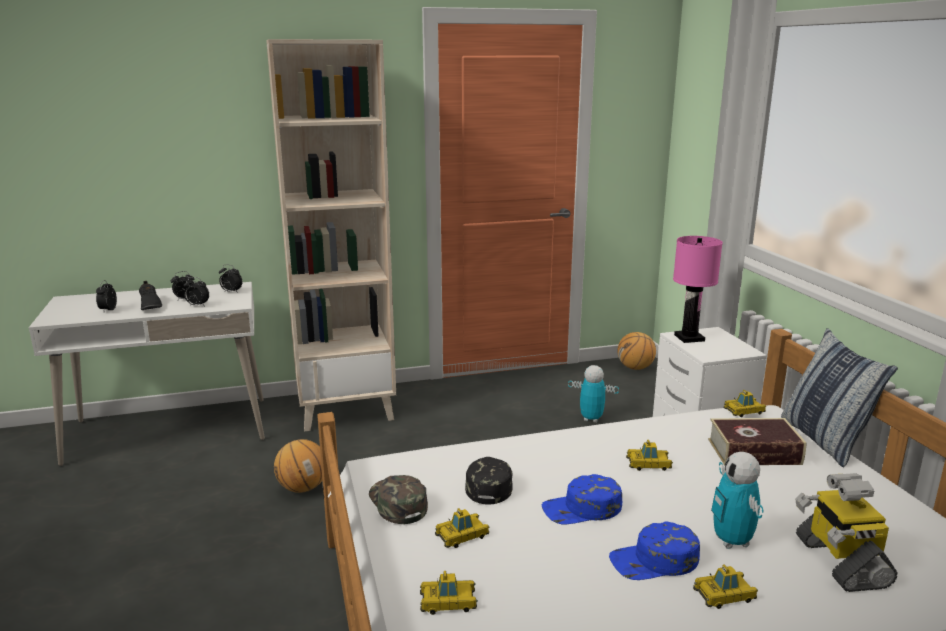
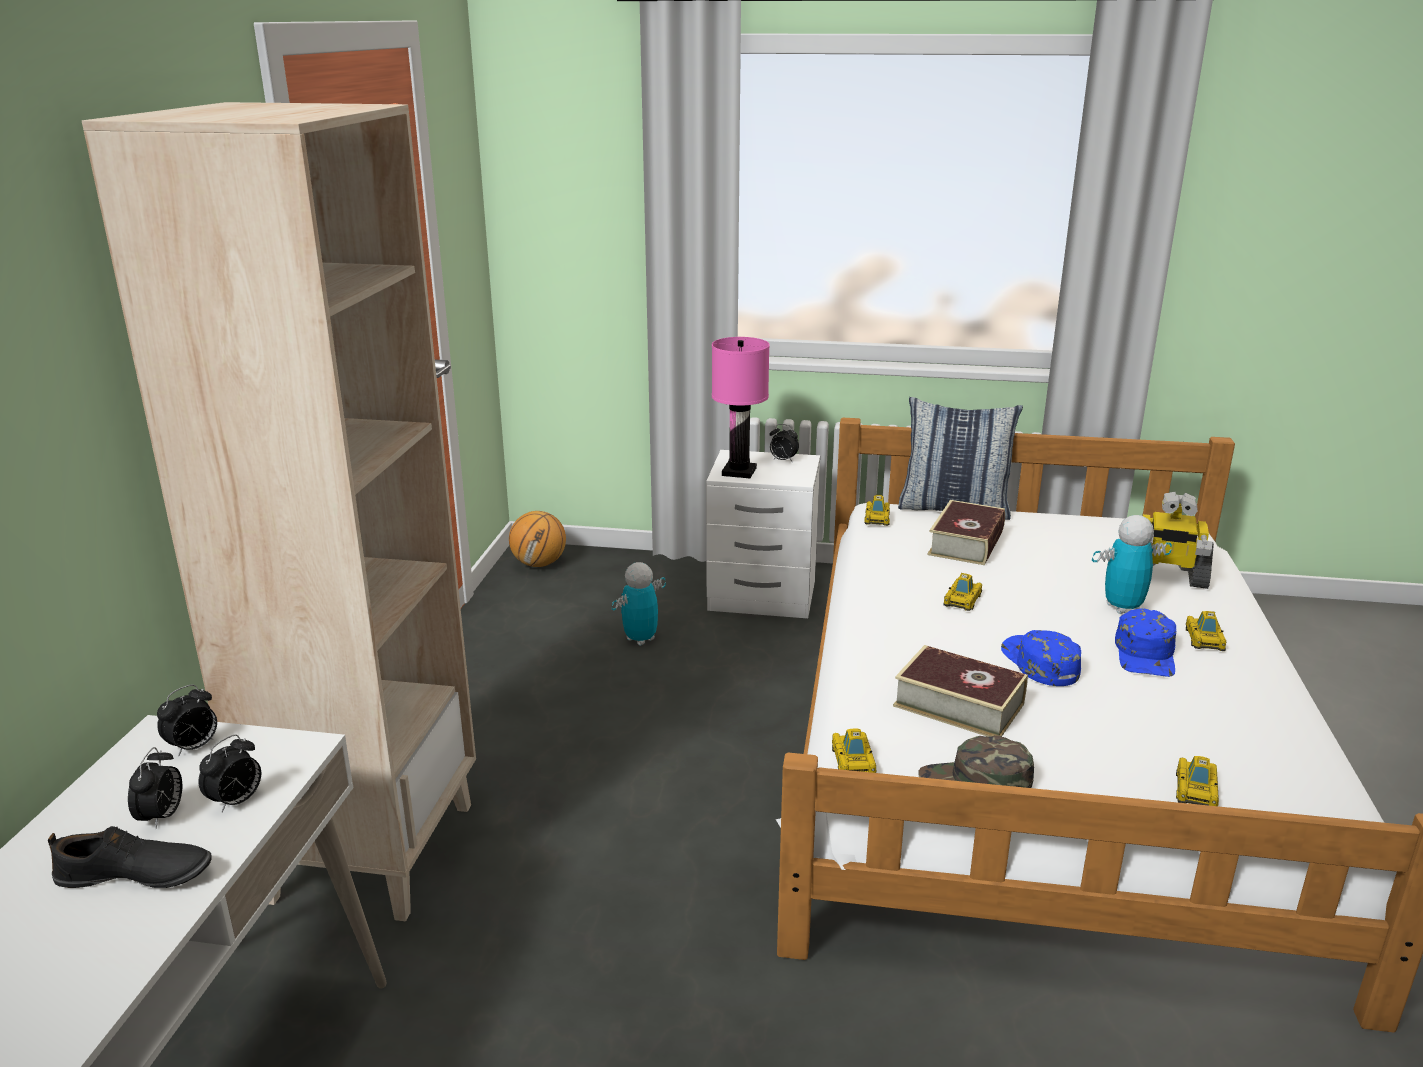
camera: 65 degrees left, 5 degrees up
(108, 310) = (79, 953): alarm clock -> alarm clock (782, 460)
(302, 488) = (609, 959): basketball -> none
(462, 535) = (1068, 751): toy car -> toy car (853, 761)
(489, 484) = (958, 705): black cap -> book
(582, 509) = (1039, 663): blue cap -> blue cap turned 150 degrees clockwise
(732, 541) = (1122, 608): toy robot -> toy robot turned 150 degrees clockwise

